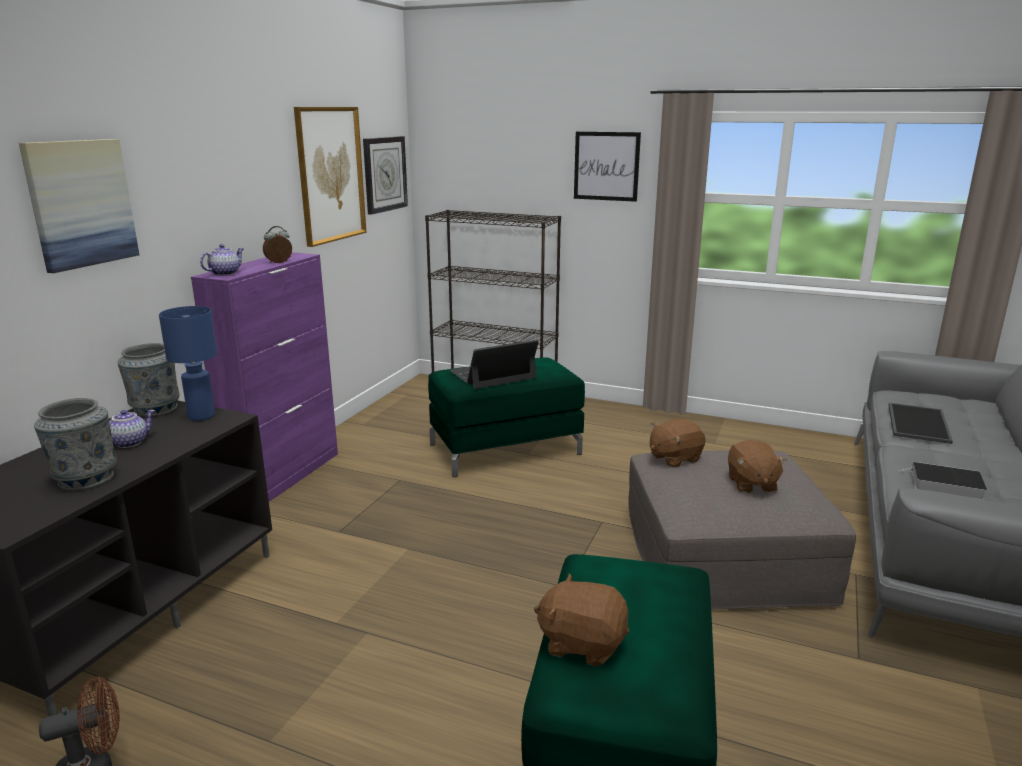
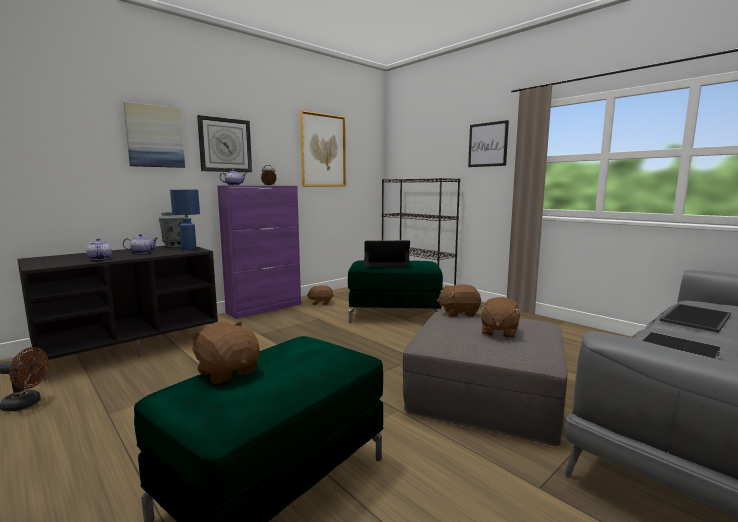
camera: 25 degrees right, 10 degrees down
(85, 479) = (99, 258): grey vase -> teapot
(368, 445) = (321, 303): none -> brown plush toy
(384, 174) = (364, 157): wall clock -> wall clock (225, 145)

